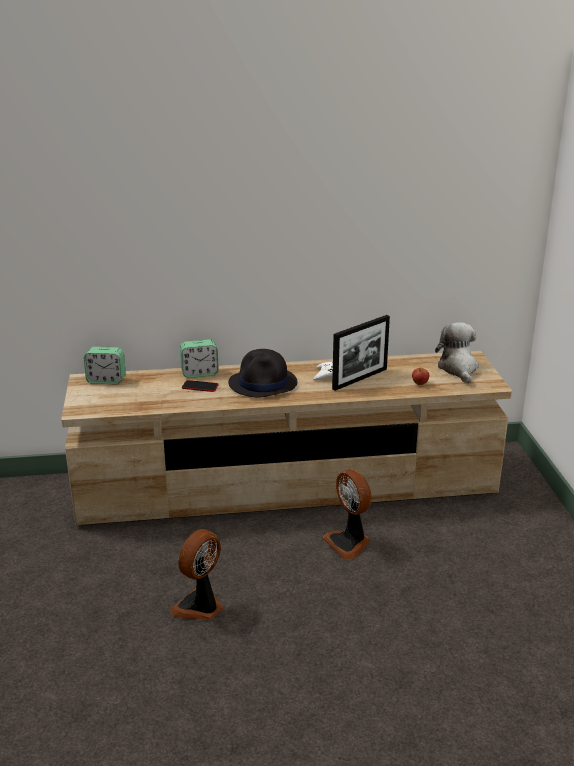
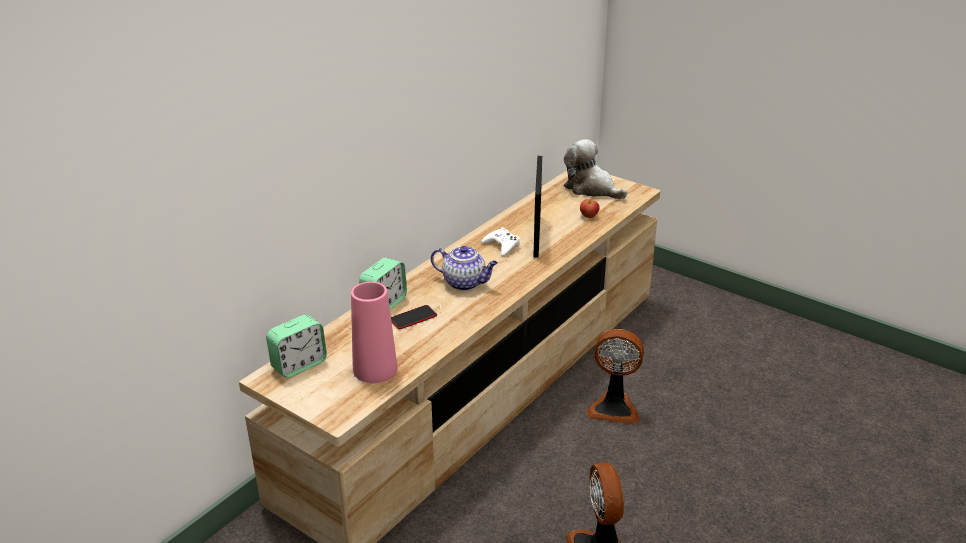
camera: 45 degrees left, 5 degrees up
(134, 400) = (375, 369): none -> pink vase
(263, 383) = (465, 283): black hat -> teapot

